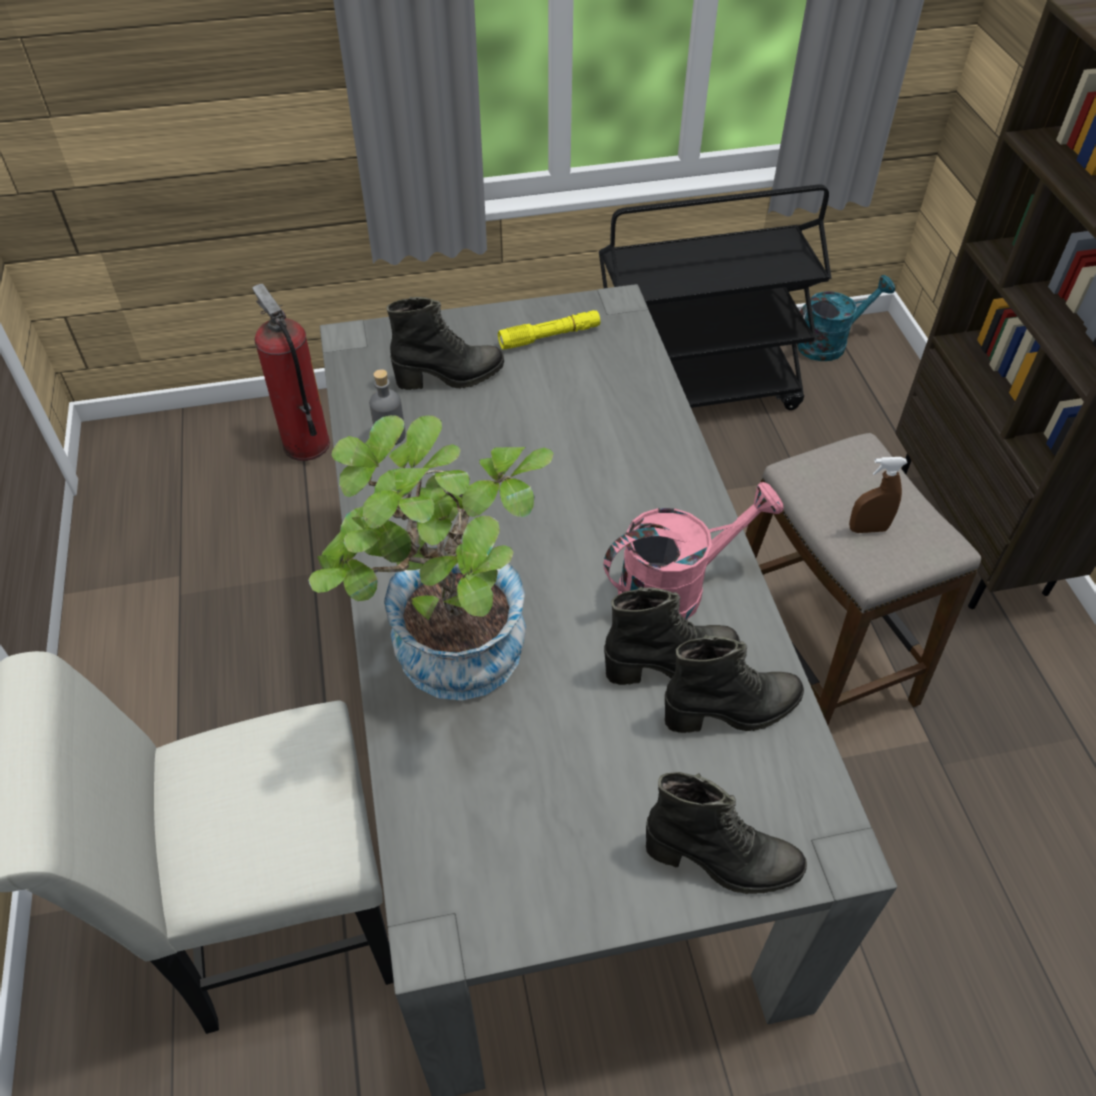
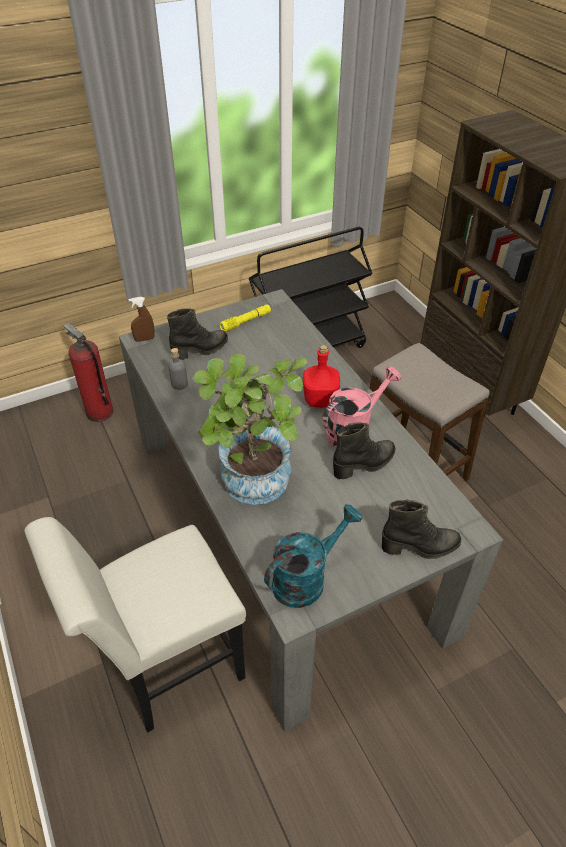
camera: 15 degrees left, 5 degrees down
(632, 516) = (320, 400): none -> red bottle
(732, 711) = (401, 480): black boot -> none
(830, 343) = (369, 310): turquoise watering can -> turquoise watering can (306, 578)
(868, 529) = (432, 387): brown spray bottle -> brown spray bottle (144, 339)

